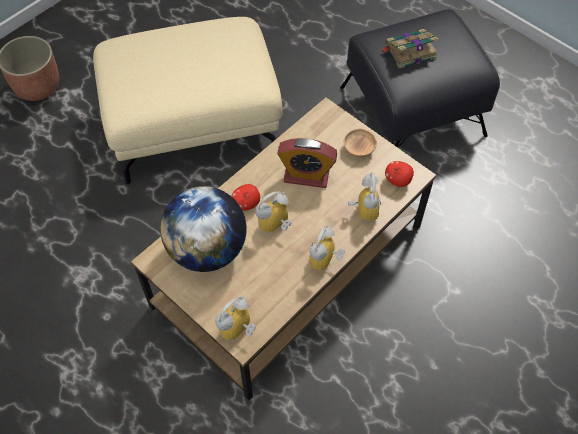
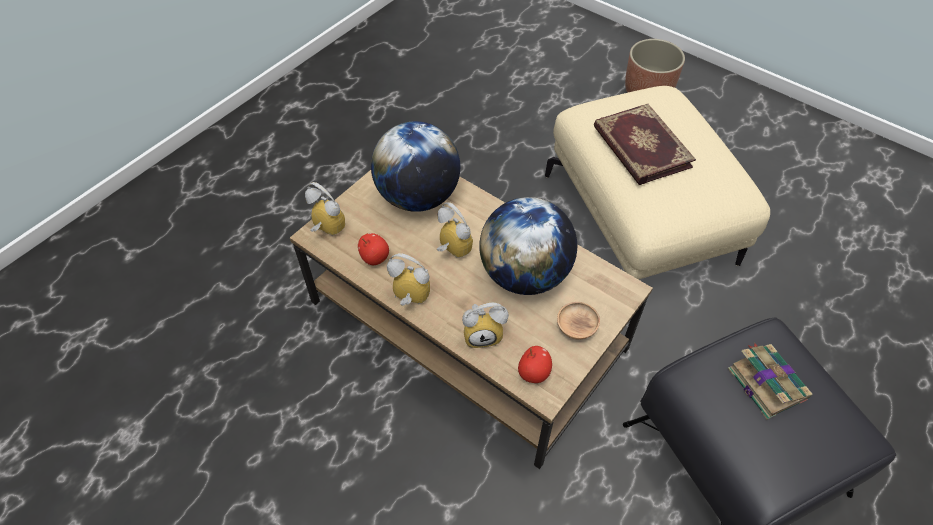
camera: 85 degrees right, 5 degrees down
(183, 75) = (640, 147): none -> book
(246, 204) = (478, 222): apple -> apple (374, 258)
(306, 176) = (524, 274): alarm clock -> globe

